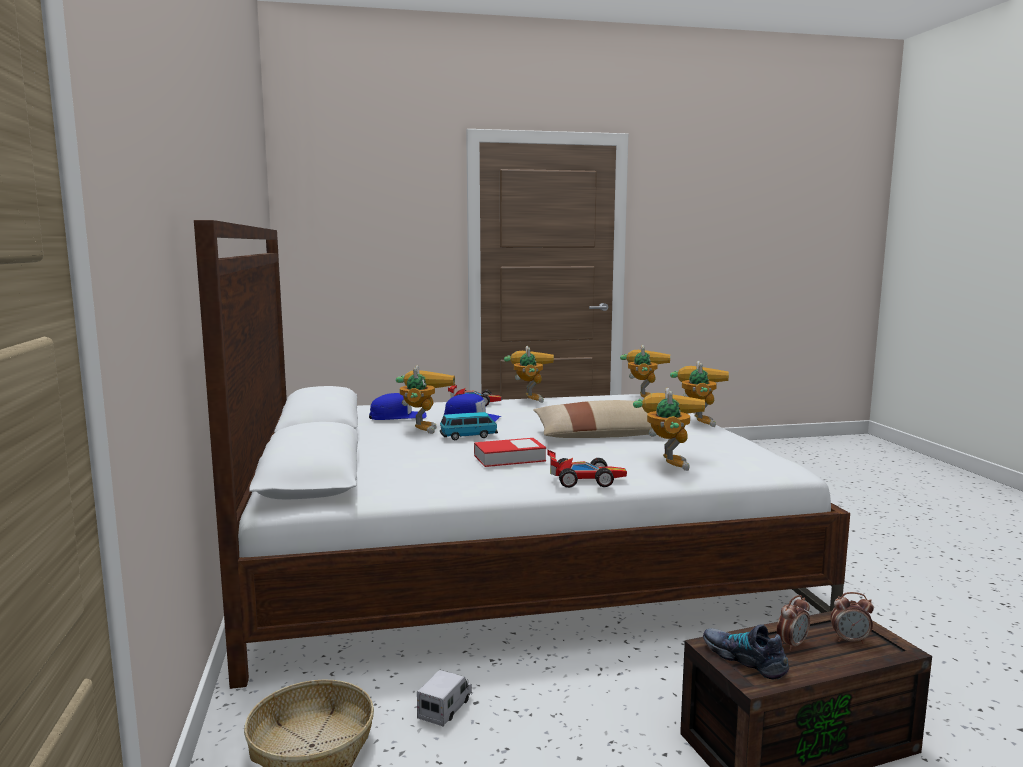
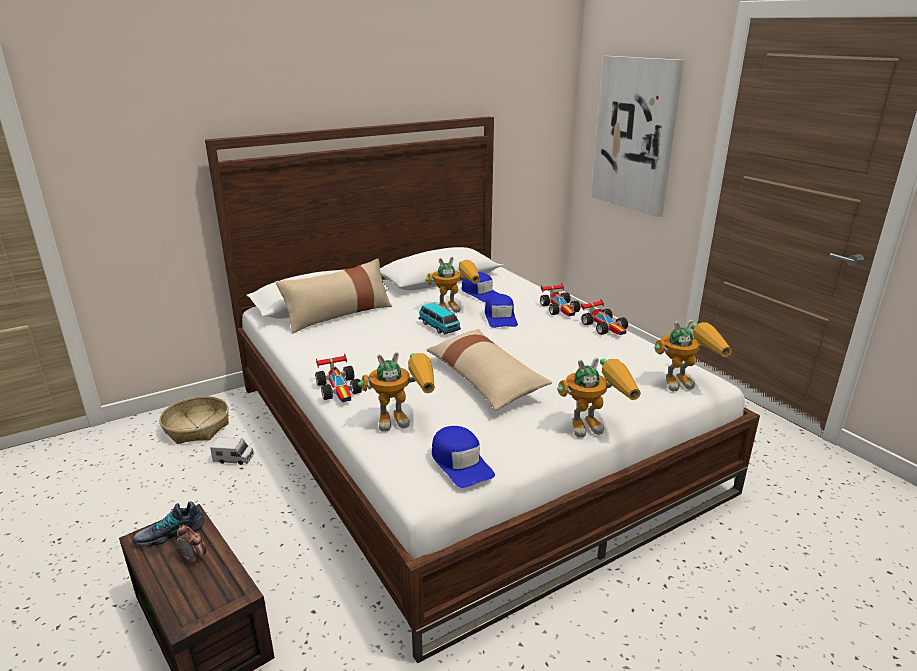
camera: 70 degrees right, 15 degrees up
(370, 250) = (635, 135): none -> picture
(371, 469) = (338, 315): none -> beige pillow
(509, 458) = (382, 352): book -> none
(528, 399) = (605, 326): toy robot -> toy car
(744, 659) = (170, 533): shoe -> shoe turned 150 degrees counterclockwise
(751, 453) = (460, 463): none -> blue cap
(850, 640) = (202, 593): alarm clock -> none

